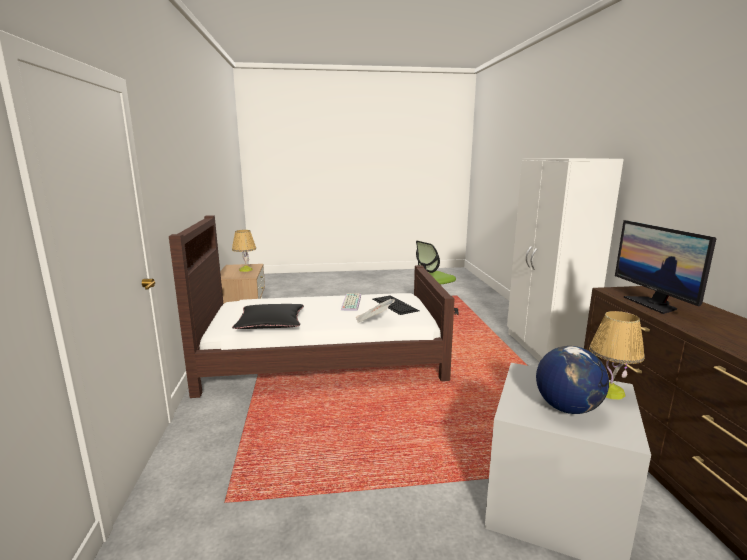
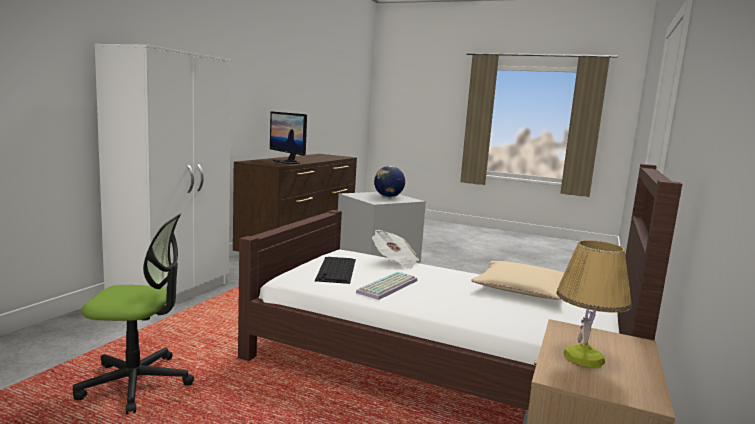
camera: 150 degrees left, 5 degrees down
(270, 323) = (522, 288): black pillow -> beige pillow
(609, 392) = (357, 194): table lamp -> none
(653, 304) = (288, 162): monitor -> monitor turned 120 degrees clockwise

